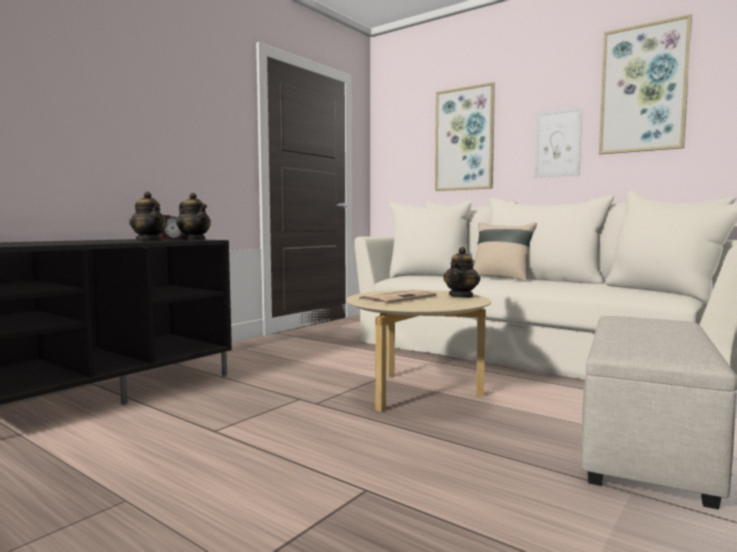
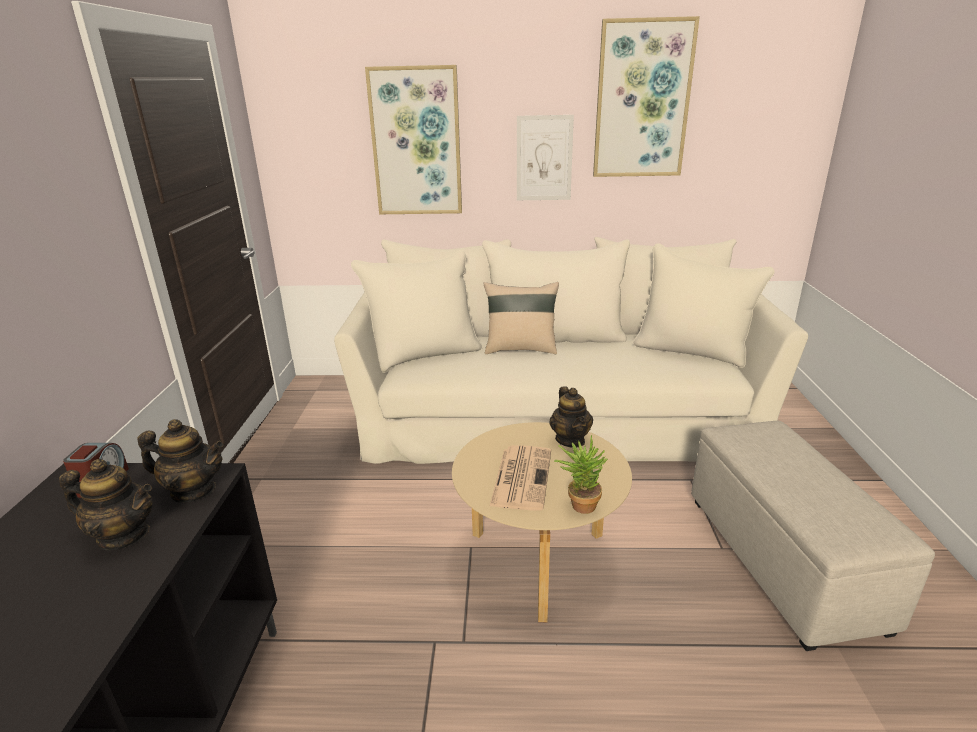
camera: 35 degrees left, 20 degrees up
(416, 306) = (579, 504): none -> potted plant

